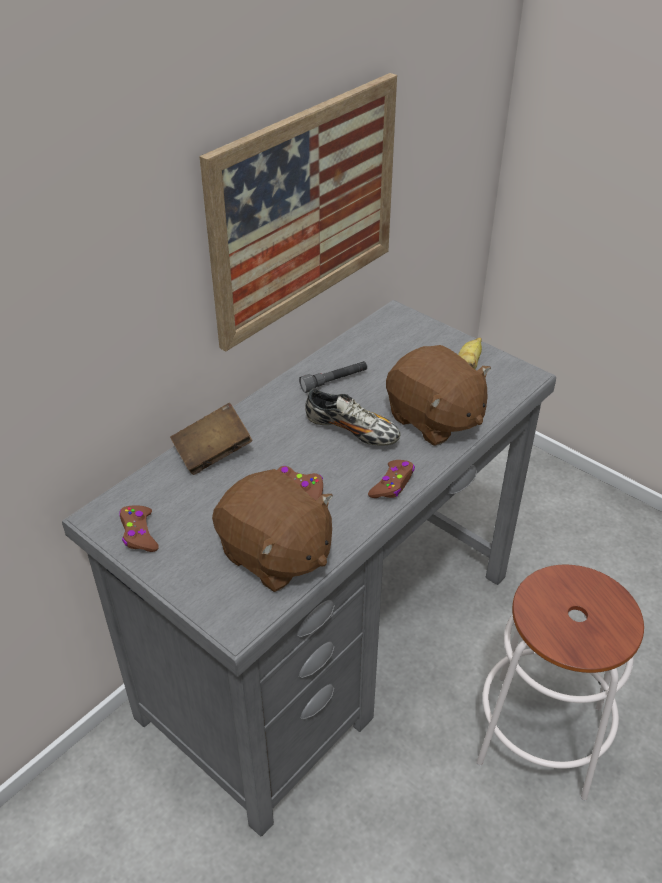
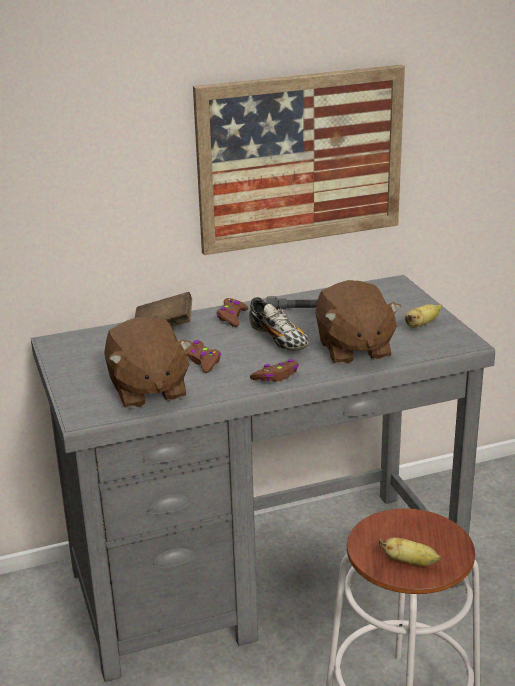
camera: 30 degrees right, 15 degrees down
(139, 533) = (70, 356): brown game controller -> brown game controller (232, 317)
(593, 634) = (410, 562): none -> banana

